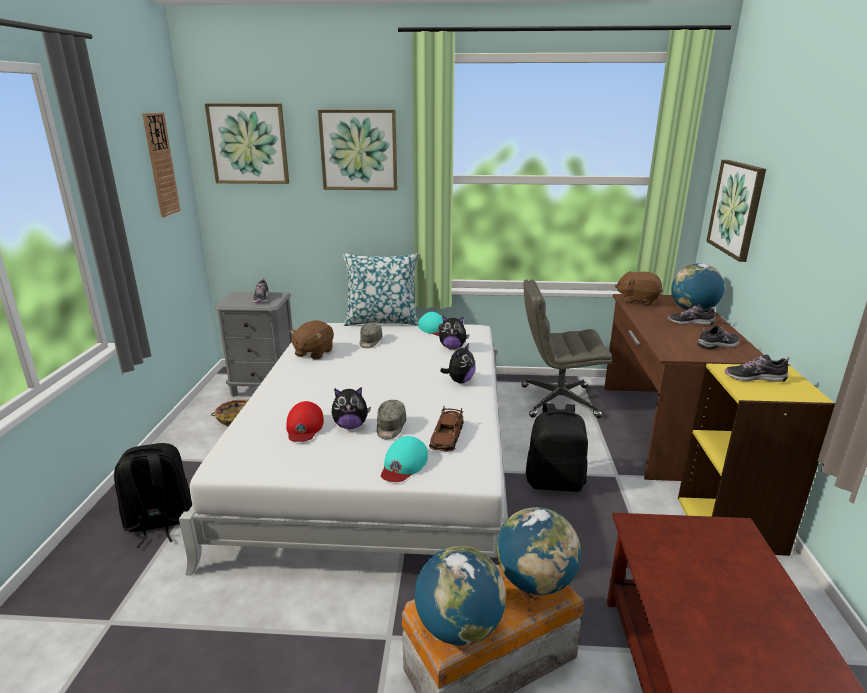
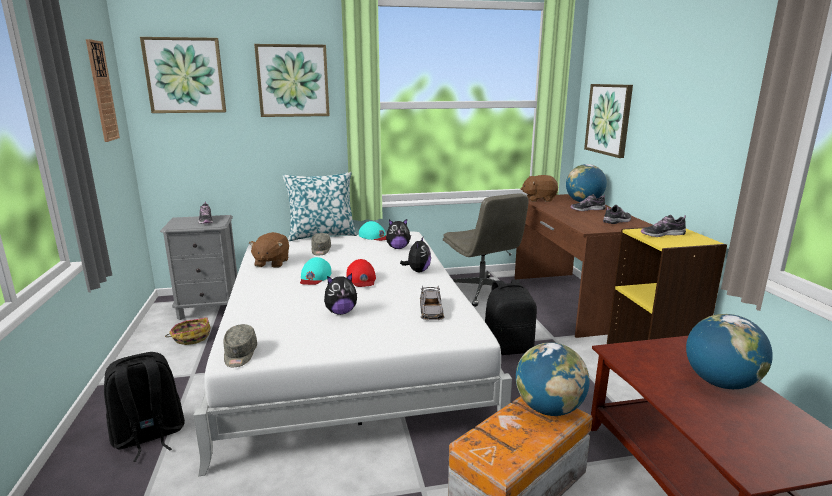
camera: 15 degrees left, 5 degrees down
(304, 427) = (298, 318): red cap -> red cap (361, 279)
(390, 427) = (378, 309): grey cap -> grey cap (240, 354)
(403, 464) = (406, 334): turquoise cap -> turquoise cap (315, 277)
(446, 436) = (431, 310): brown toy car -> grey toy car
(459, 627) = (506, 452): globe -> globe (720, 383)
(557, 401) = (482, 291): grey office chair -> grey office chair turned 105 degrees counterclockwise

